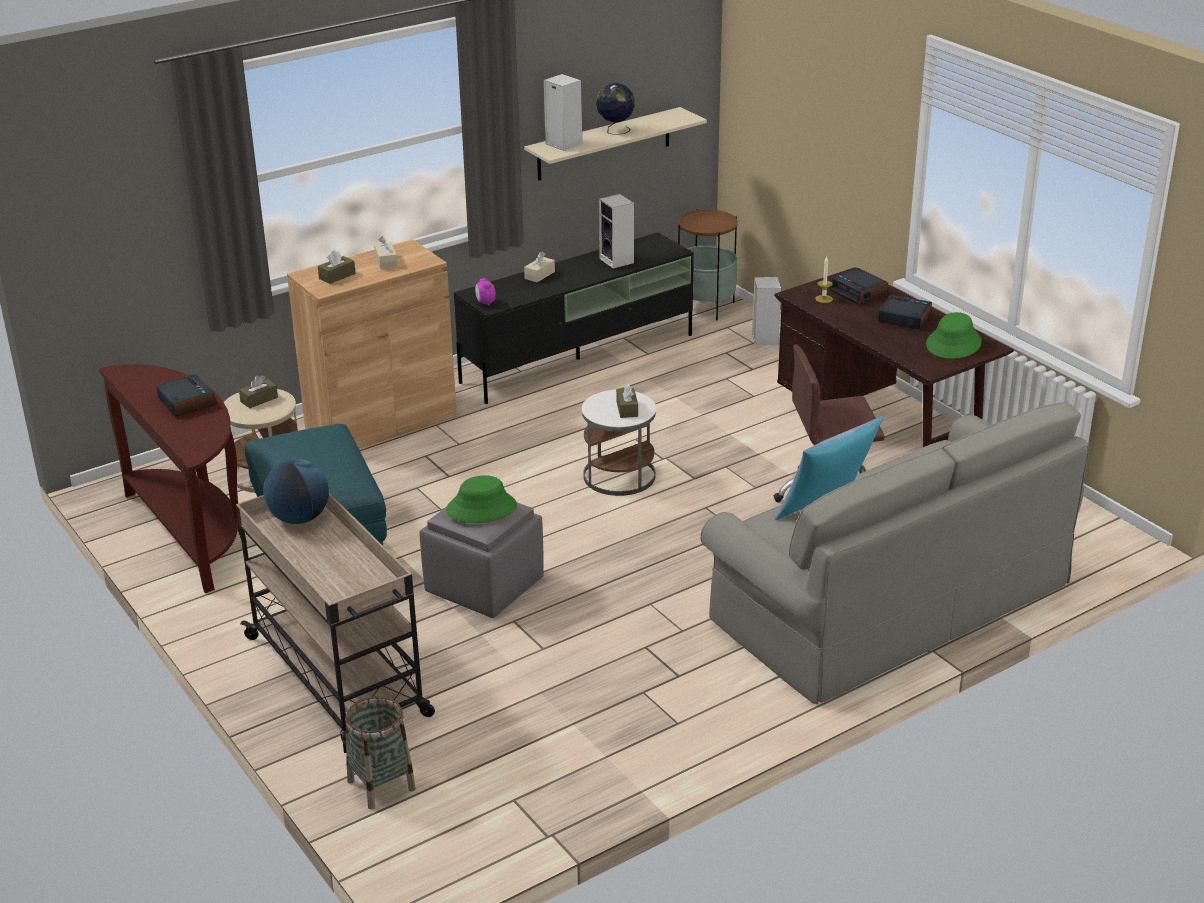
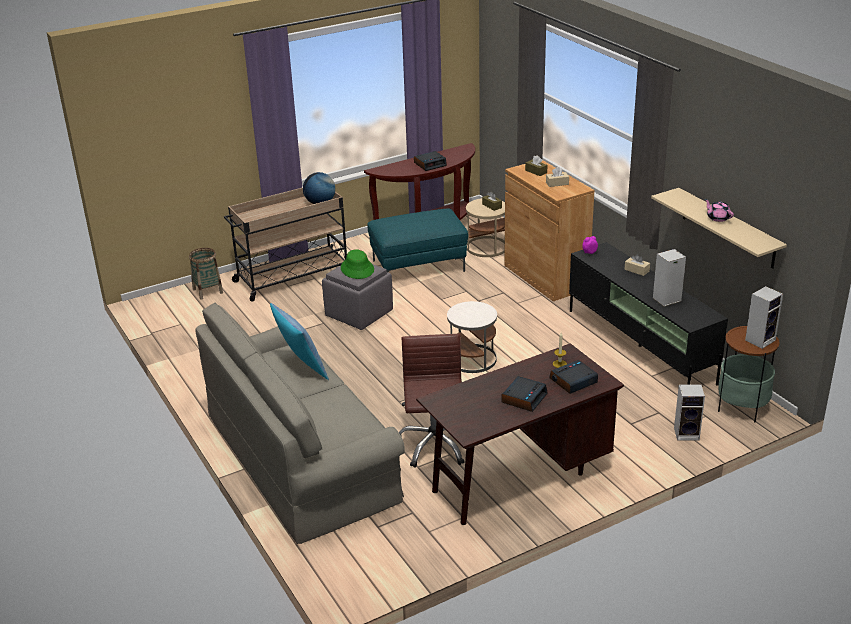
camera: 95 degrees right, 0 degrees up
(562, 144) = (685, 199): speaker -> speaker (760, 339)
(615, 131) = (718, 218): globe -> pink teapot
(627, 409) = (467, 316): brown tissue box -> none
(954, 344) = (475, 417): green hat -> none

